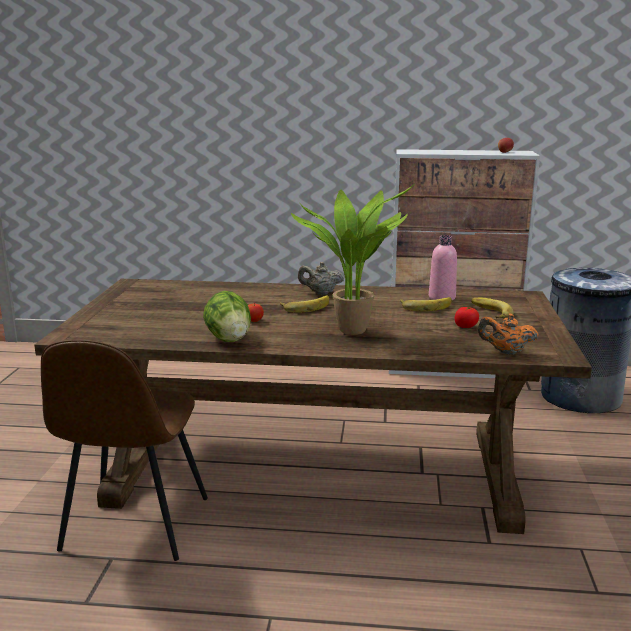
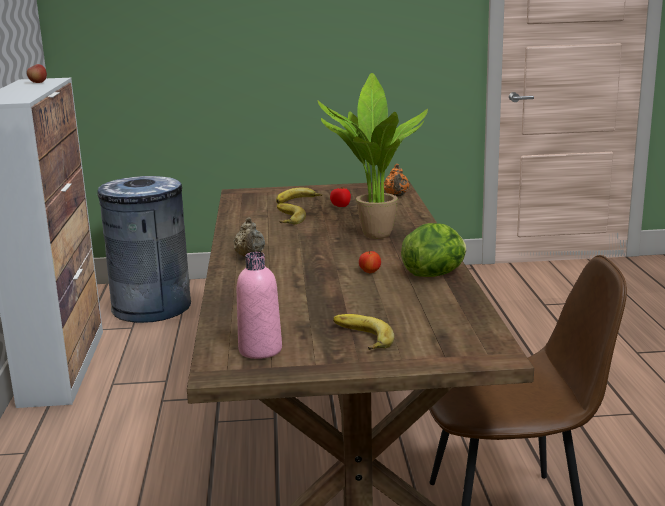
camera: 100 degrees left, 0 degrees up
(305, 306) = (306, 258): banana -> banana (359, 338)
(442, 297) = (253, 214): pink bottle -> pink bottle (260, 350)

